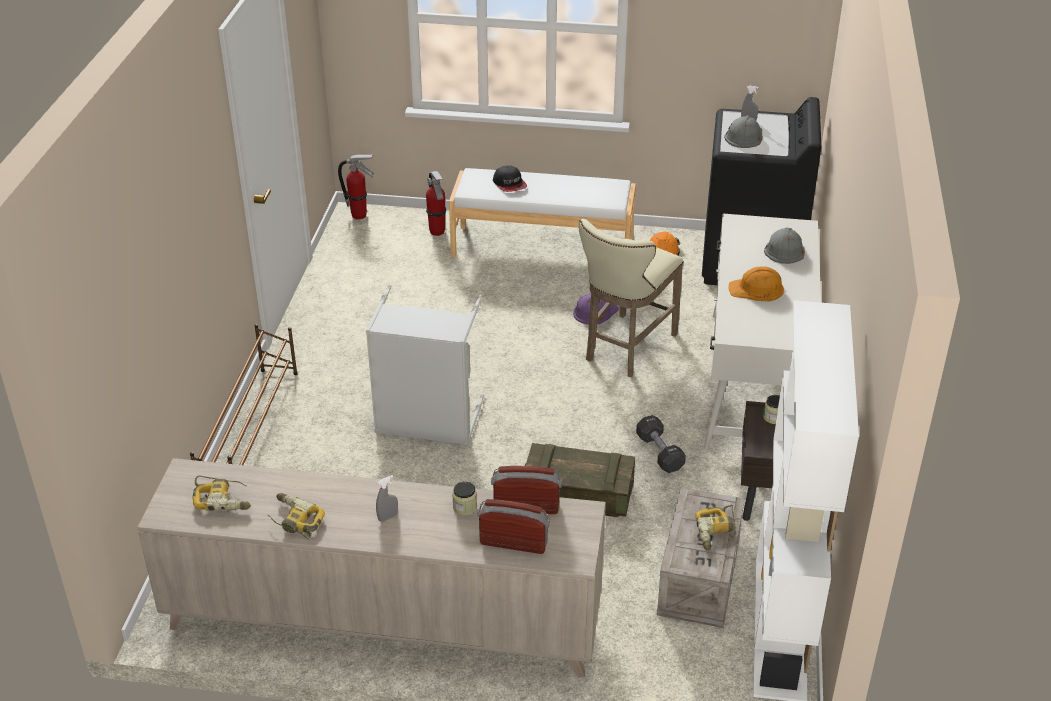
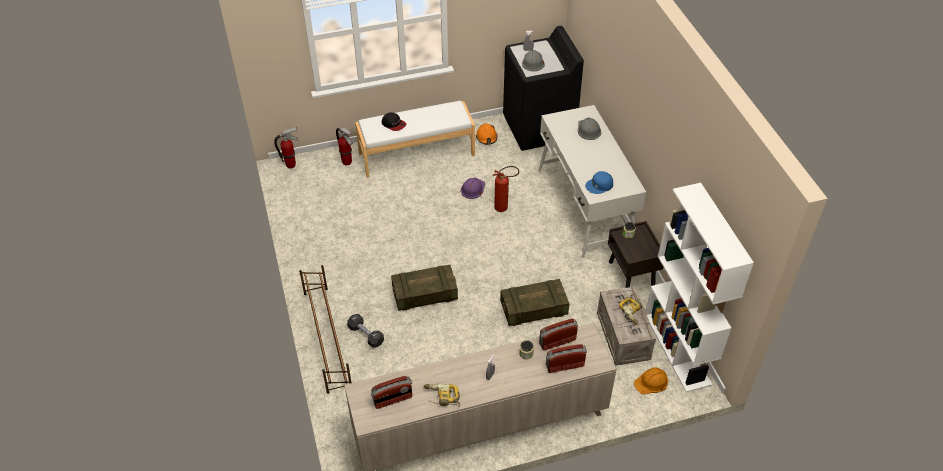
camera: 25 degrees left, 10 degrees up
(223, 499) = (393, 399): power drill -> radio
(427, 423) = (424, 294): grey laundry basket -> crate
(626, 349) = (504, 208): beige stool -> fire extinguisher
(659, 453) = (561, 268): black dumbbell -> black dumbbell (366, 335)
(749, 323) = (599, 185): none -> blue cap
(756, 289) = (590, 161): orange hard hat -> orange hard hat (651, 382)

